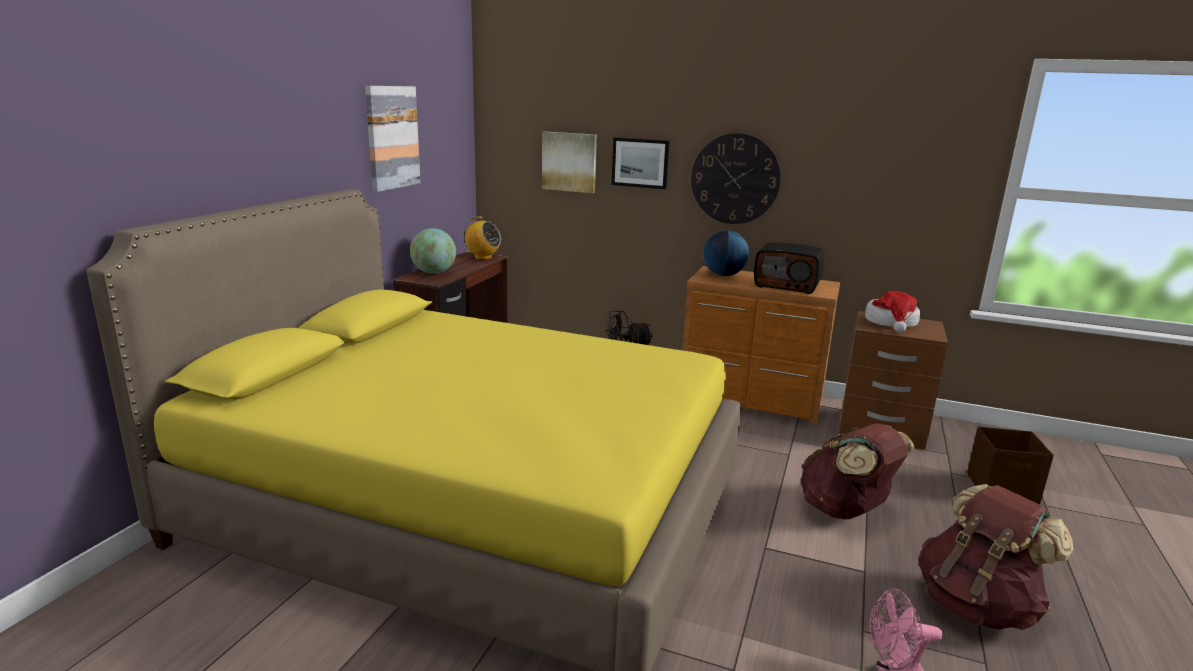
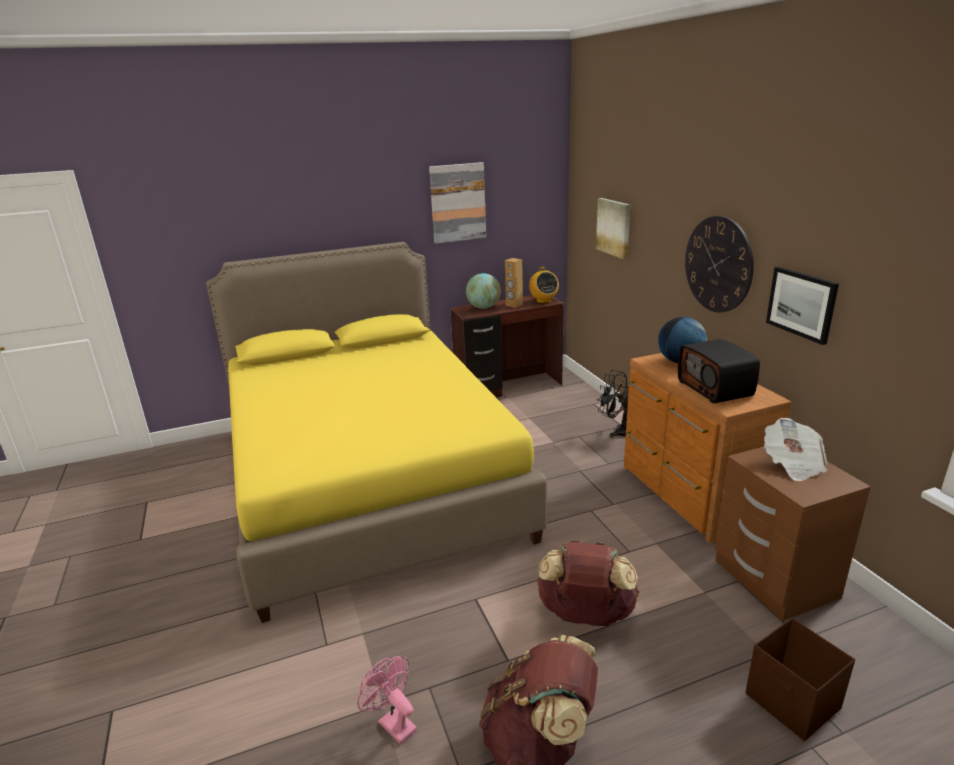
camera: 50 degrees right, 5 degrees up
(462, 265) = (514, 305): none -> brown speaker
(640, 163) = (655, 236): picture -> picture (801, 304)
(891, 322) = (792, 464): hat -> newspaper

